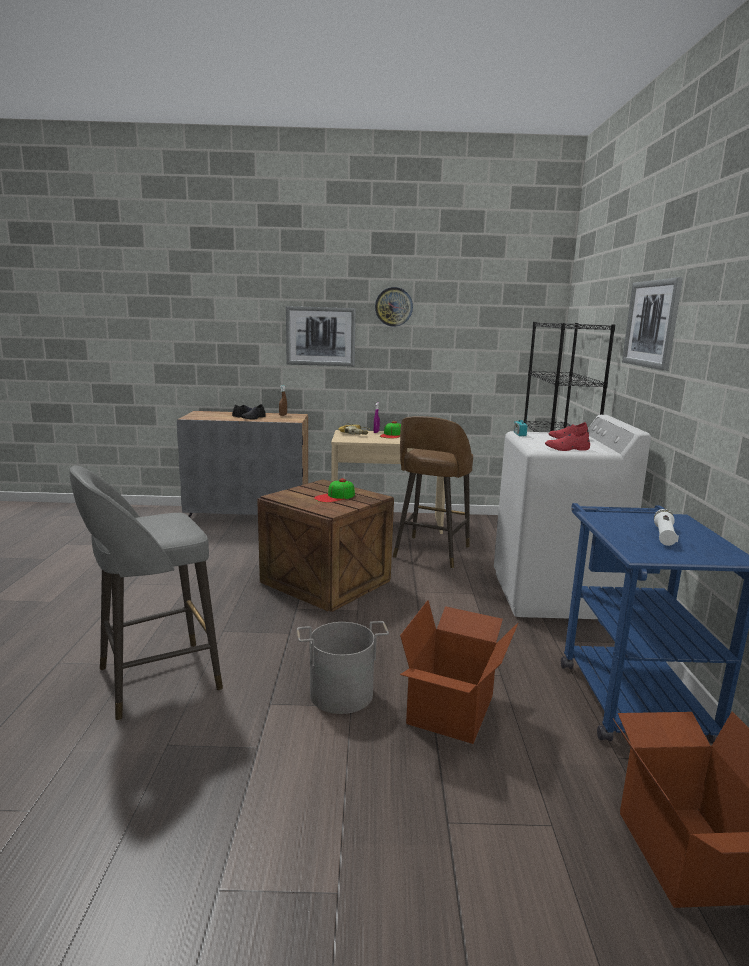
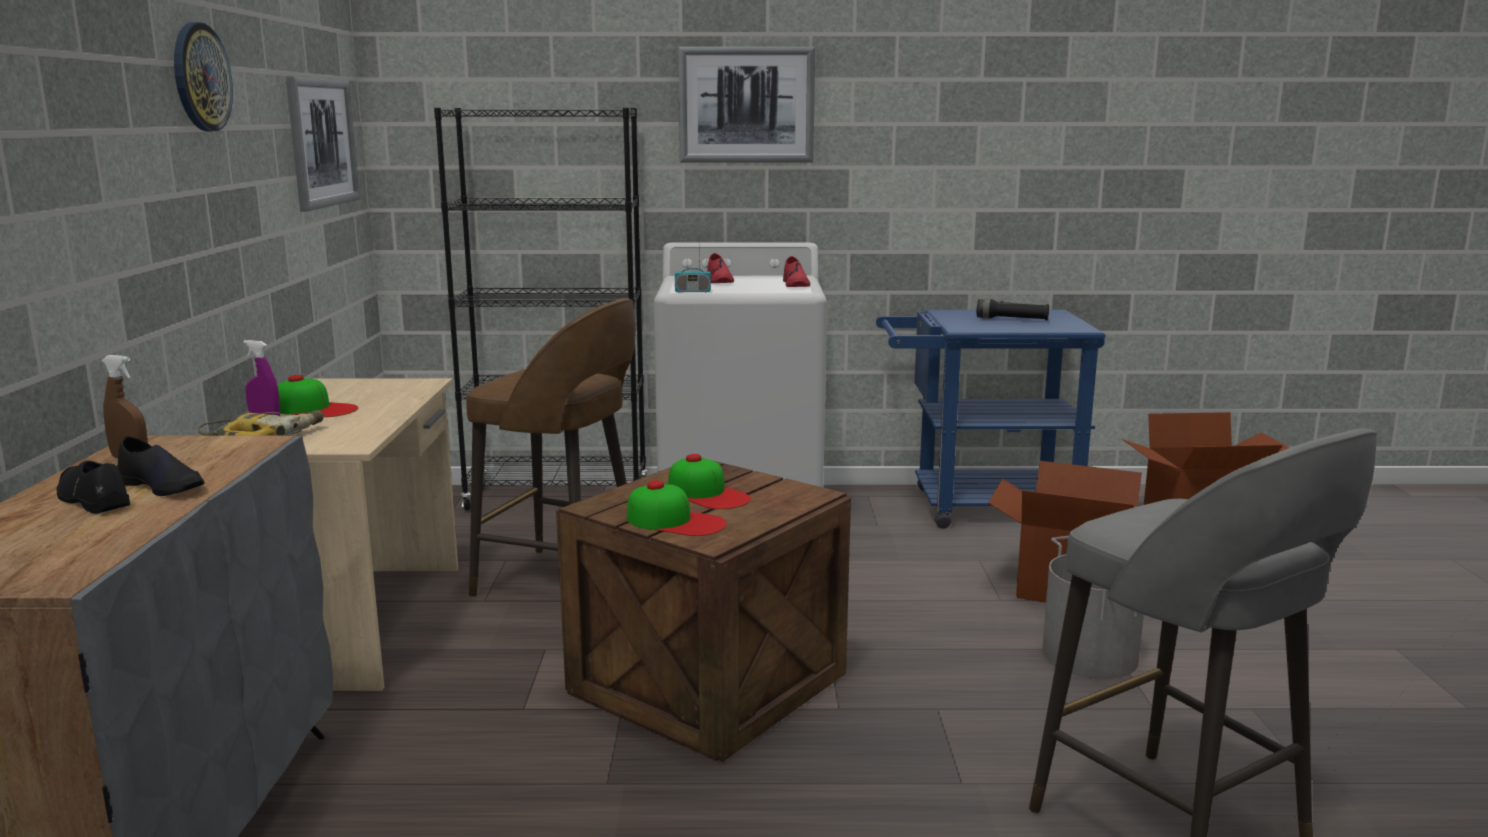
camera: 90 degrees left, 0 degrees up
(301, 492) = (675, 521): none -> cap
(320, 336) = (100, 175): picture -> picture (322, 142)
(664, 535) = (1012, 319): white flashlight -> black flashlight

